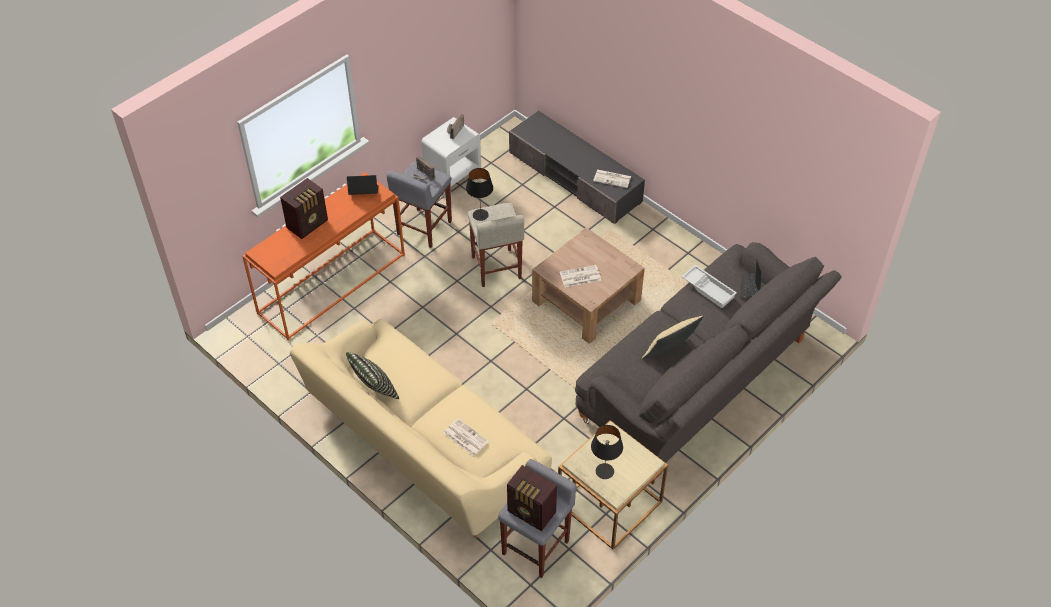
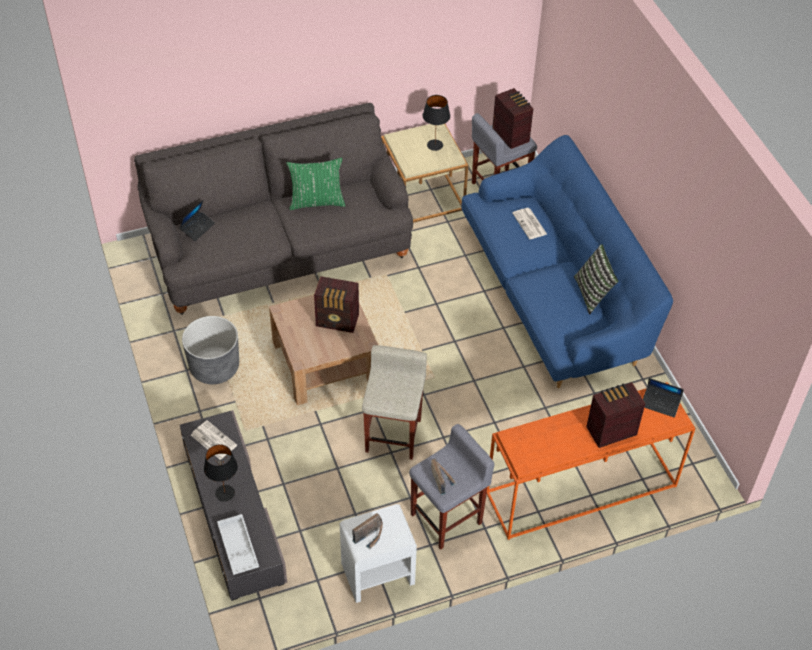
camera: 155 degrees left, 0 degrees up
(363, 192) = (531, 448): laptop -> laptop (660, 403)
(423, 443) = (554, 293): beige sofa -> blue sofa
(480, 214) = (404, 402): black table lamp -> black table lamp (224, 493)
(580, 277) = (338, 321): newspaper -> radio
(668, 263) = (214, 367): none -> grey planter
(670, 353) = (316, 202): beige pillow -> green pillow
(709, 289) = (236, 239): white tray -> white tray (237, 547)

